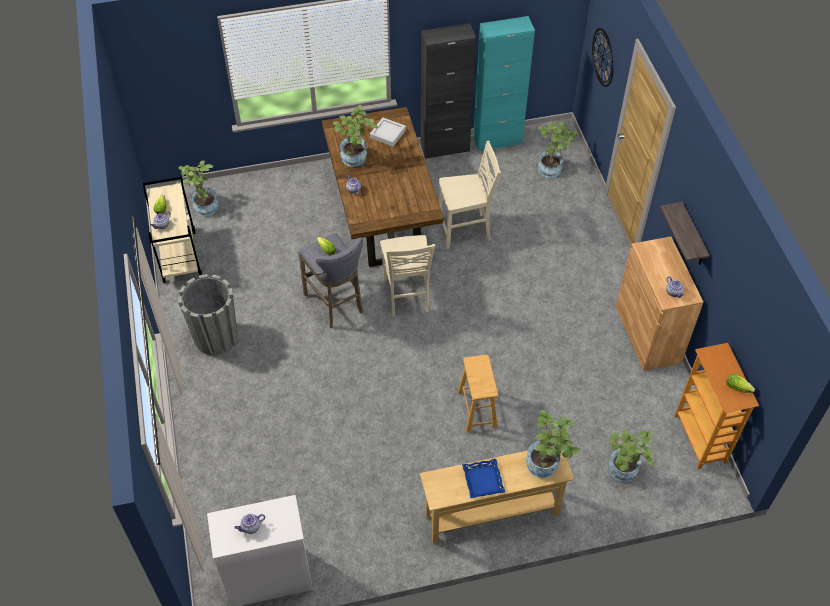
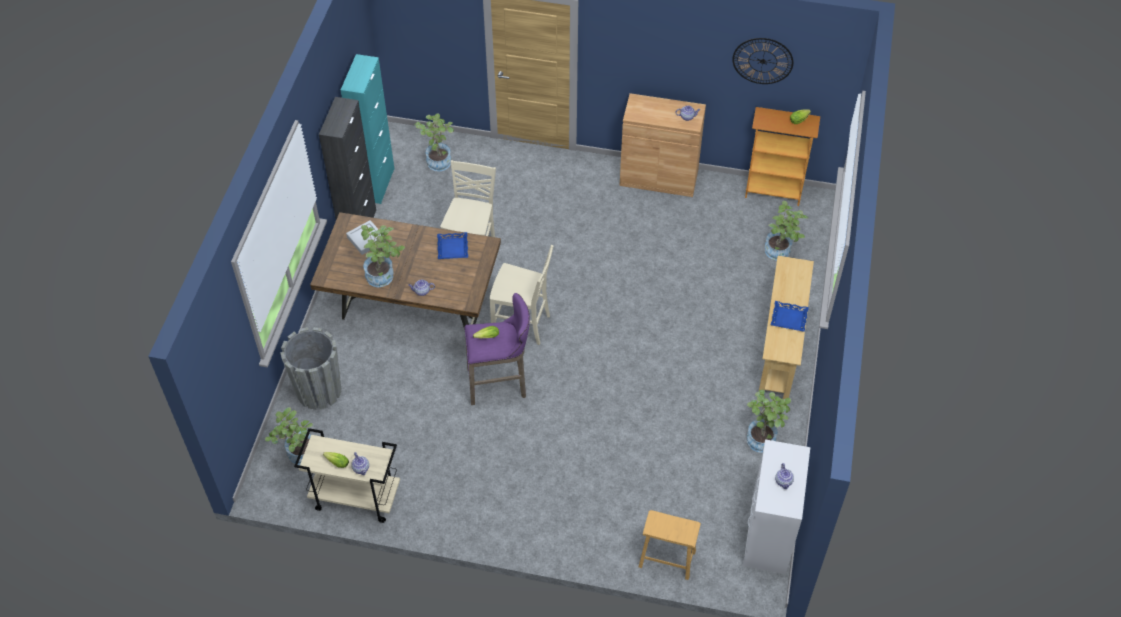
camera: 65 degrees left, 0 degrees up
(216, 337) = (482, 496): grey planter -> grey planter (319, 391)
(336, 305) = (500, 383): grey stool -> purple stool
(412, 191) = (453, 248): none -> blue tray
(477, 409) = (673, 322): brown stool -> brown stool (667, 559)
(547, 465) = (794, 272): potted plant -> potted plant (763, 437)
(603, 57) = (425, 35): wall clock -> wall clock (762, 61)
(693, 236) = (661, 71): shelf -> none

